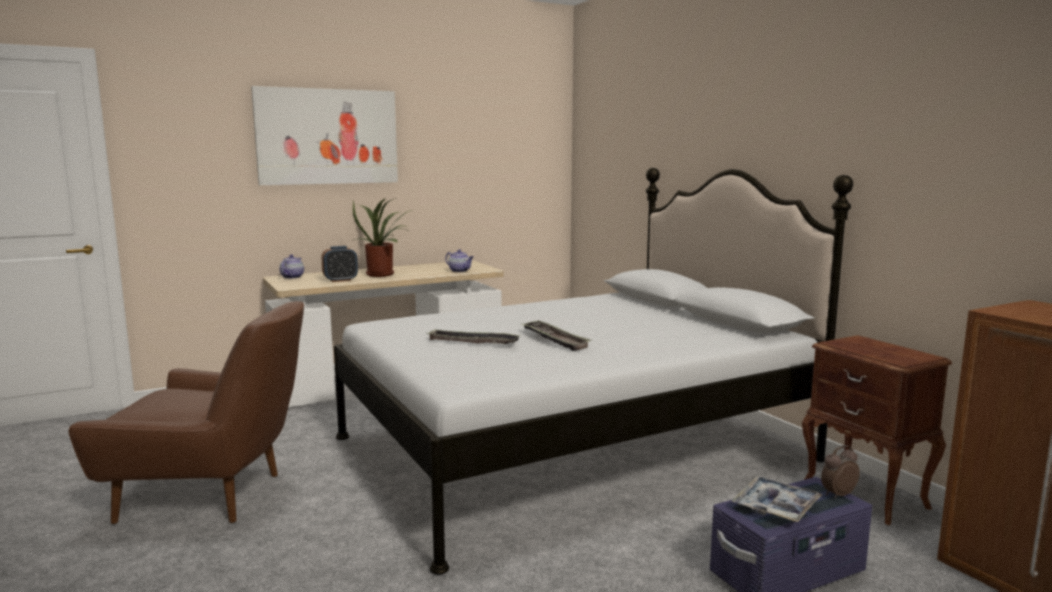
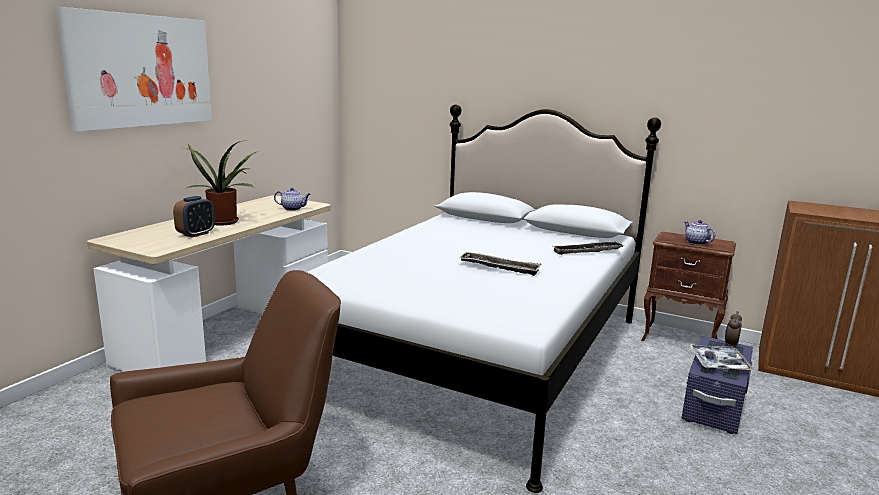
camera: 35 degrees left, 5 degrees up
(292, 277) = (127, 237): teapot -> teapot (696, 242)
(473, 342) = (444, 281): tray -> tray (587, 251)

